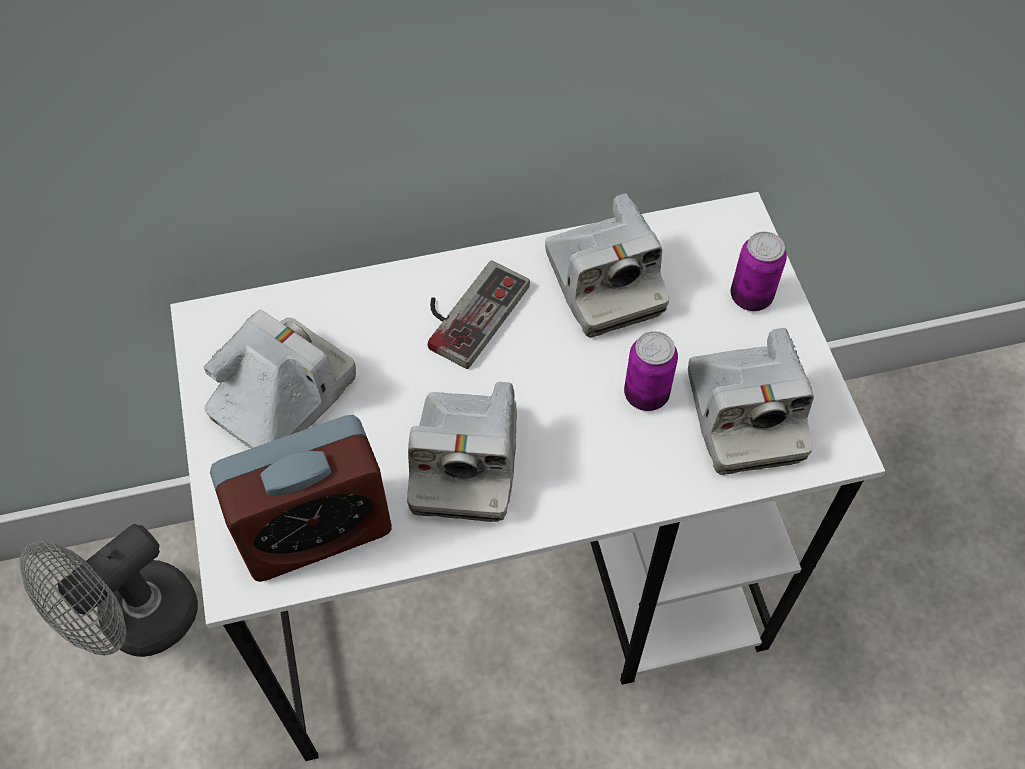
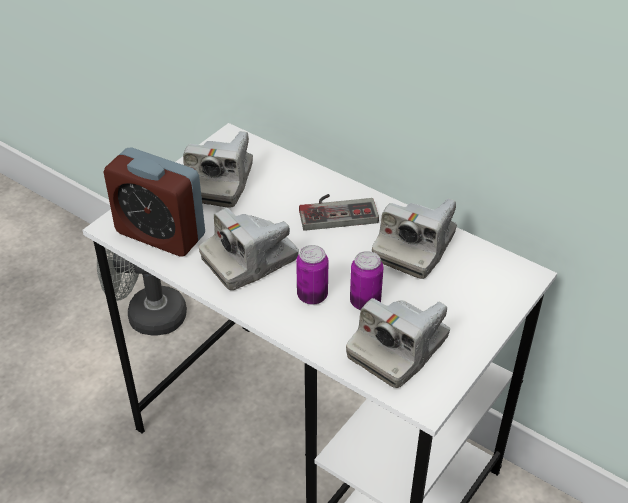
camera: 50 degrees right, 15 degrees down
(283, 397) = (219, 182): camera -> camera turned 105 degrees clockwise
(751, 297) = (480, 309): can -> can (312, 296)

